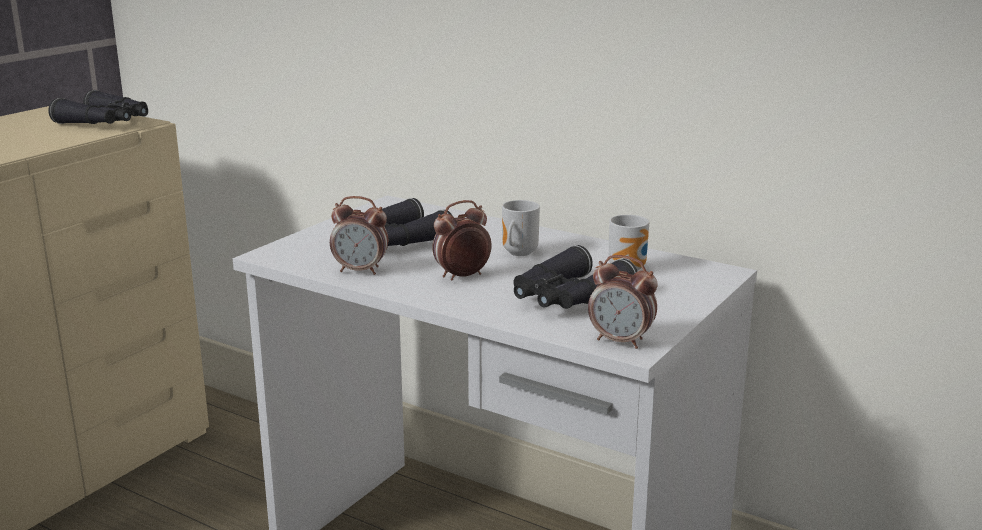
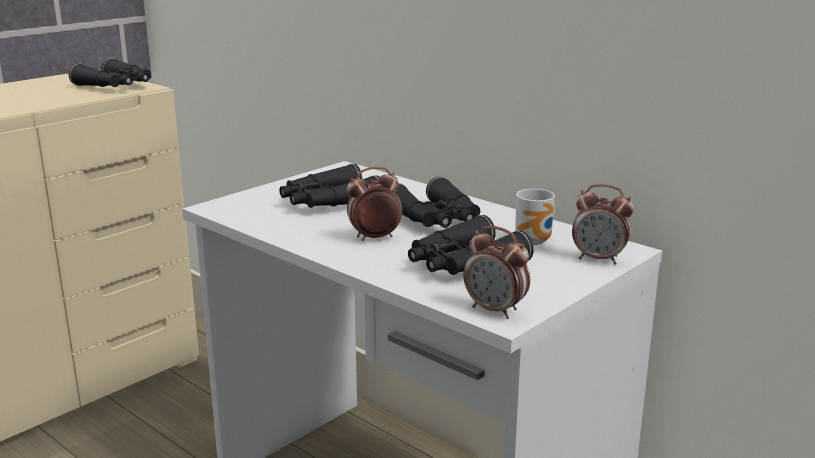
camera: 10 degrees right, 0 degrees up
(361, 270) = (286, 226): alarm clock -> alarm clock (599, 259)
(517, 253) = (436, 220): mug -> black binoculars

